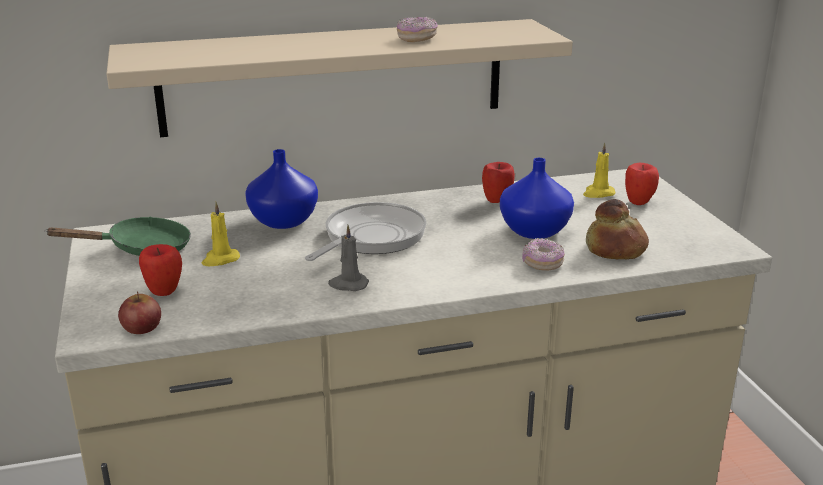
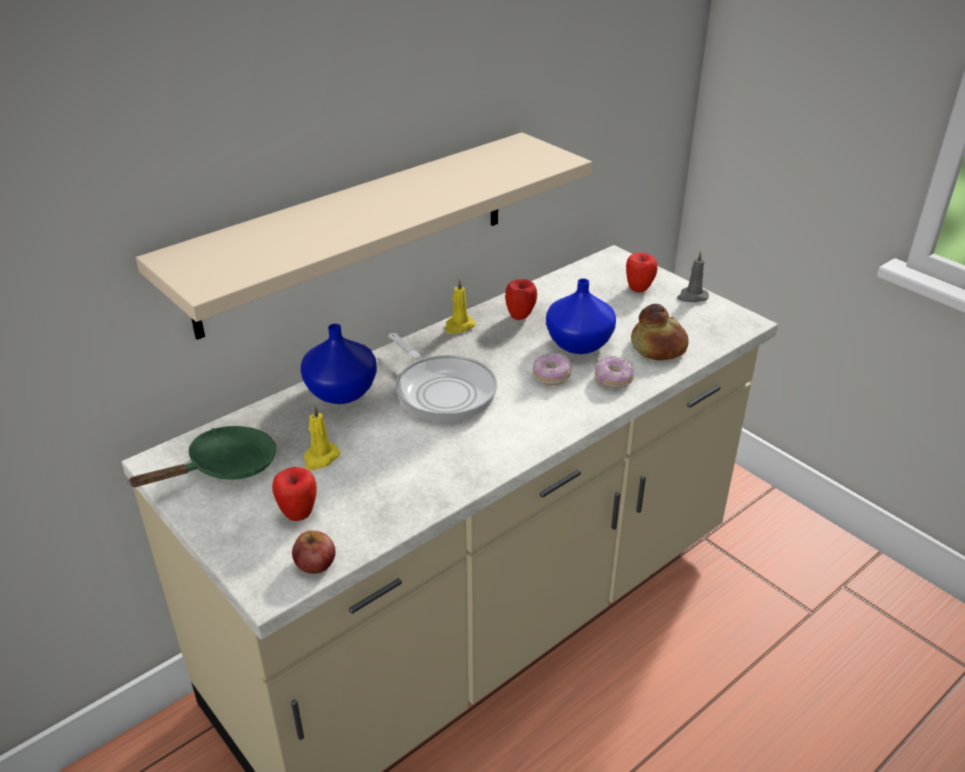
camera: 25 degrees left, 10 degrees up
(348, 284) = (467, 452): grey candle -> grey candle (692, 297)
(370, 237) = (442, 390): frying pan -> frying pan turned 135 degrees clockwise
(416, 39) = (451, 185): donut -> donut (551, 376)
(598, 193) = (599, 286): yellow candle -> yellow candle (459, 326)

